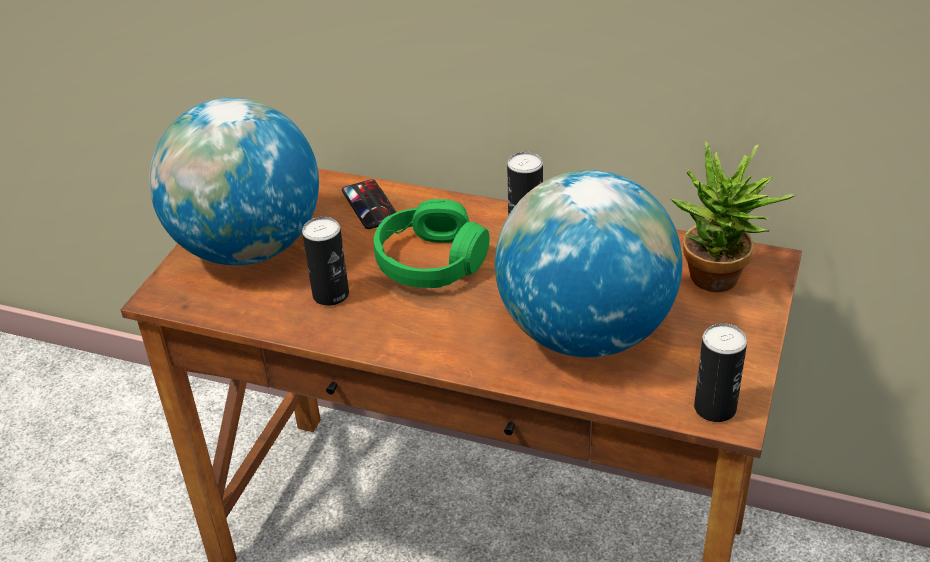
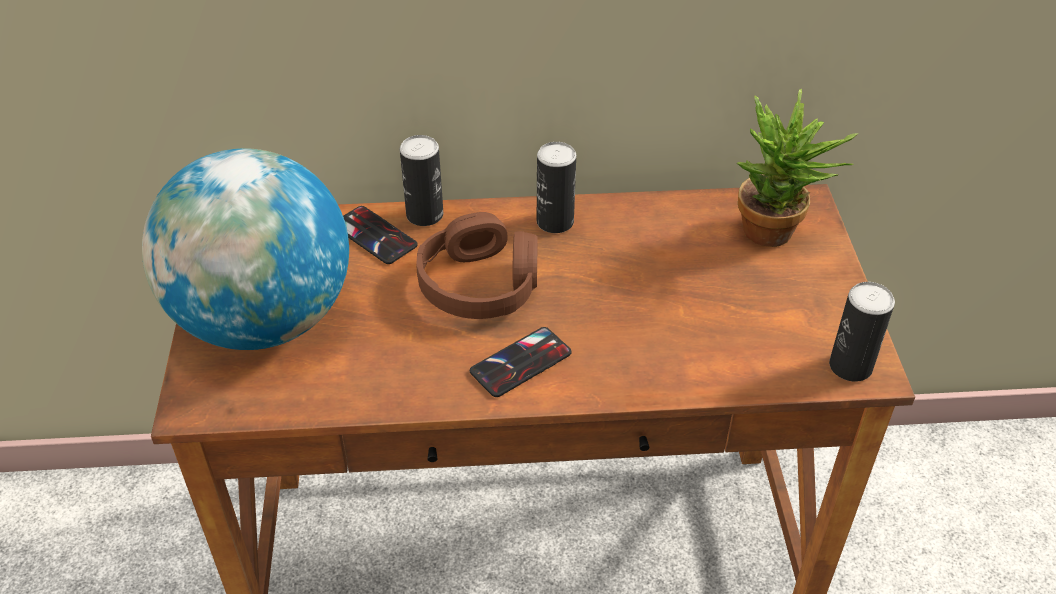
camera: 25 degrees left, 5 degrees up
(331, 294) = (394, 350): can -> can (424, 215)
(425, 329) = (521, 362): none -> phone
(431, 261) = (480, 284): green headphones -> brown headphones
(584, 333) = (683, 322): globe -> none

